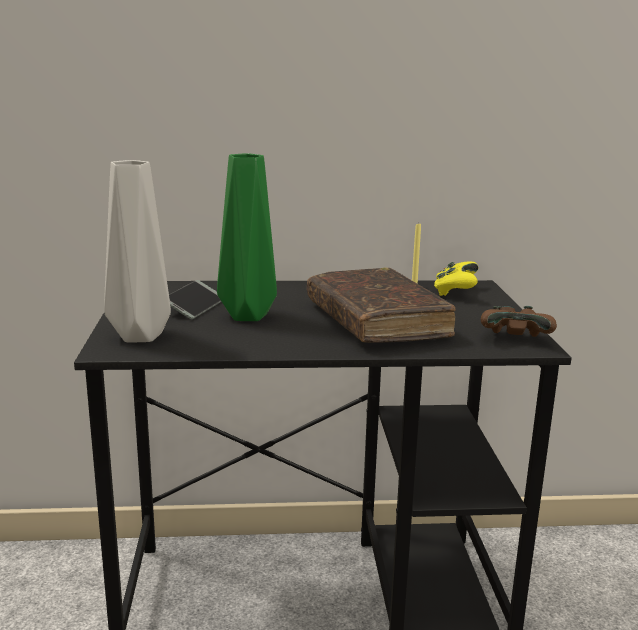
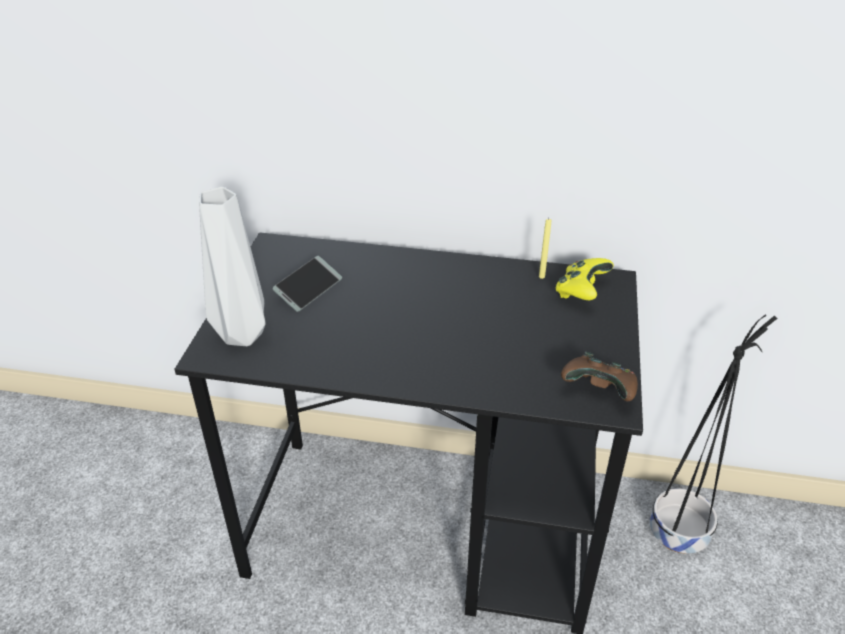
camera: 15 degrees right, 20 degrees up
(245, 316) = (349, 312): green vase -> none
(376, 321) = (472, 337): brown book -> none
(568, 563) = (680, 532): none -> black planter

